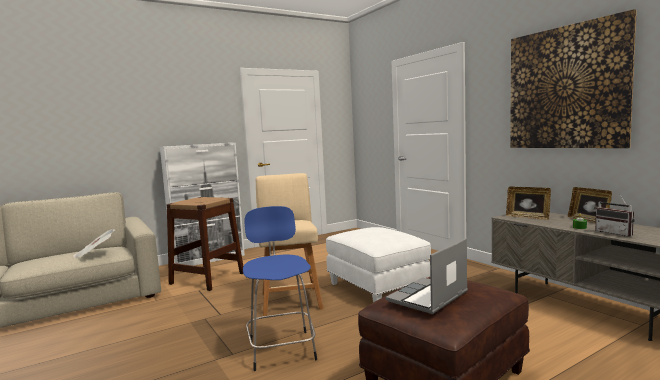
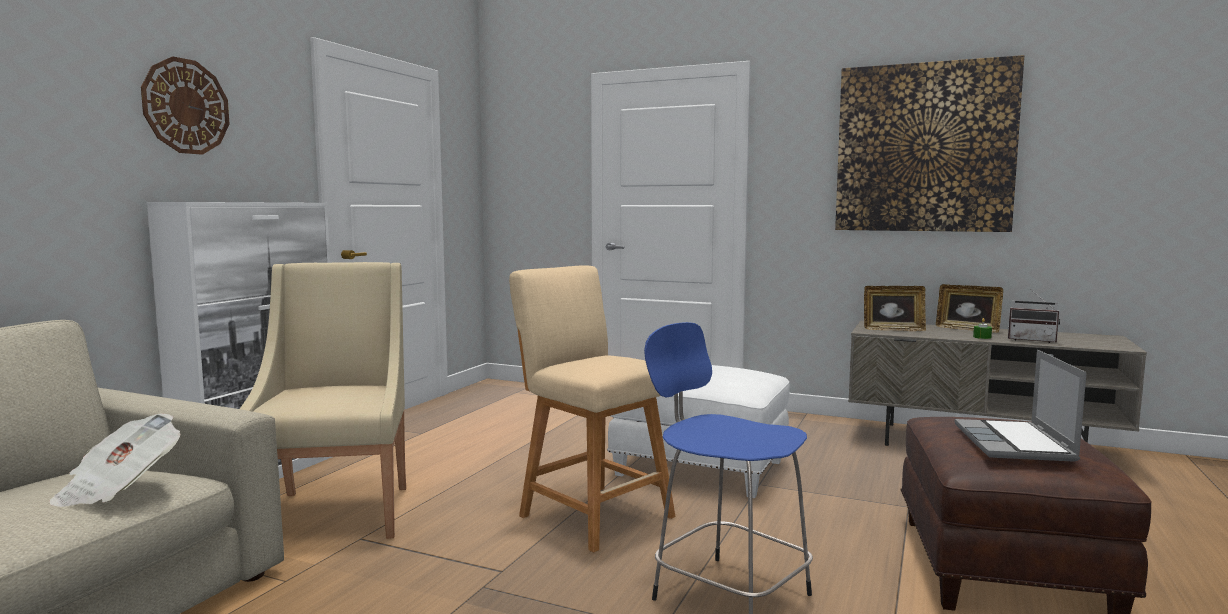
camera: 35 degrees left, 0 degrees up
(177, 107) = (186, 106): none -> wall clock
(207, 278) = (336, 512): brown stool -> beige armchair

